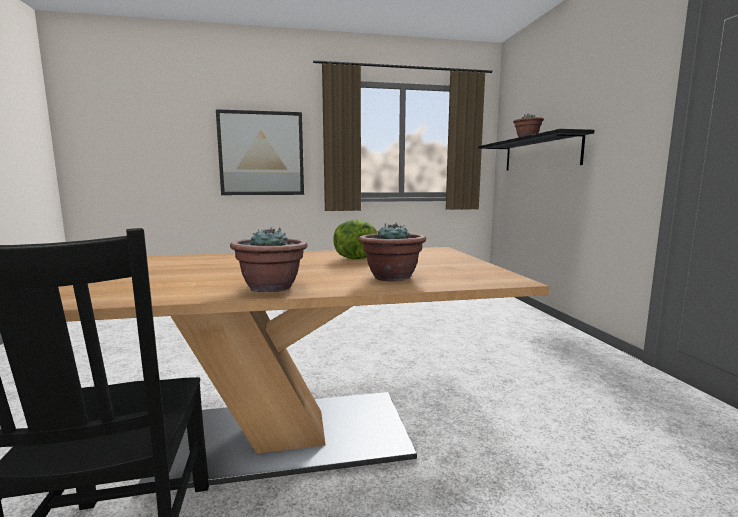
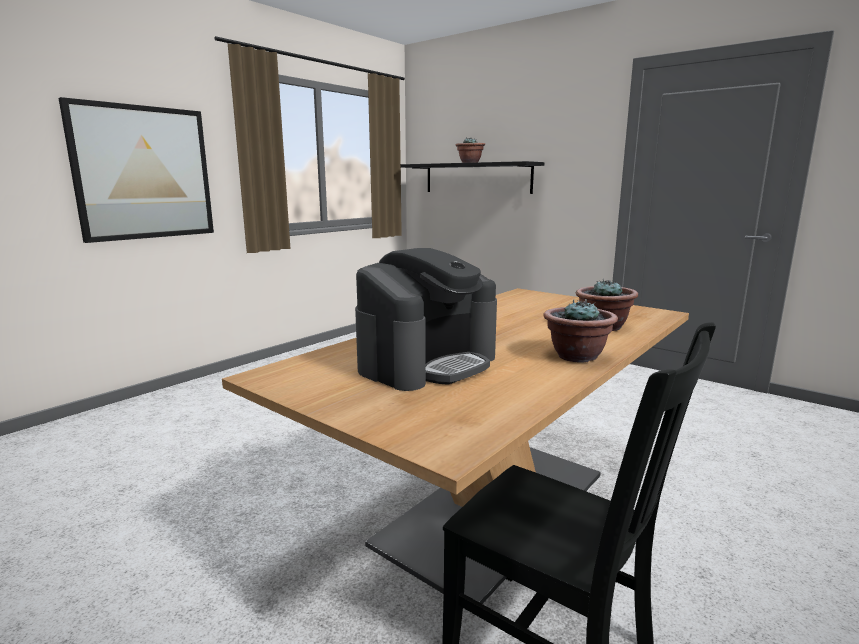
camera: 40 degrees left, 5 degrees up
(177, 270) = (427, 363): none -> coffee machine
(357, 258) = (509, 314): lettuce -> none

